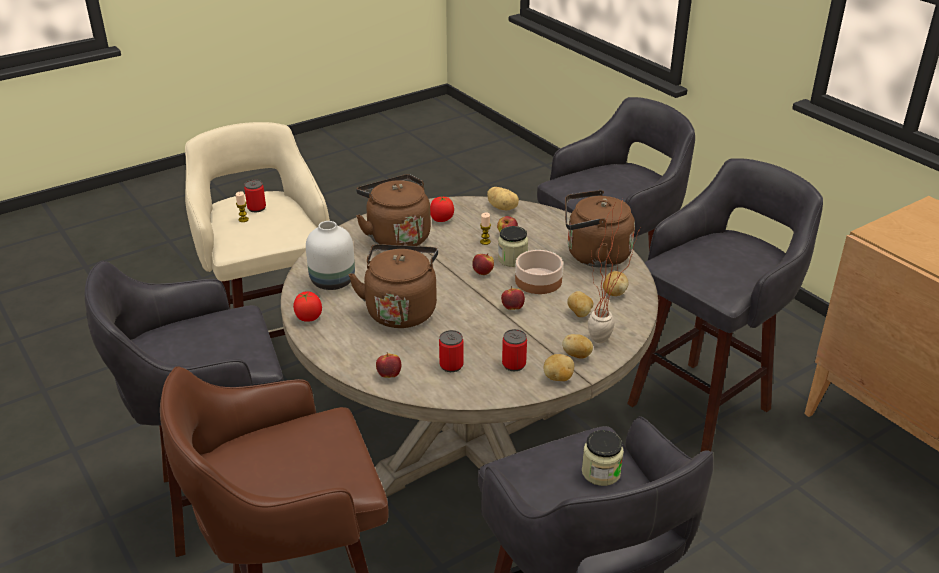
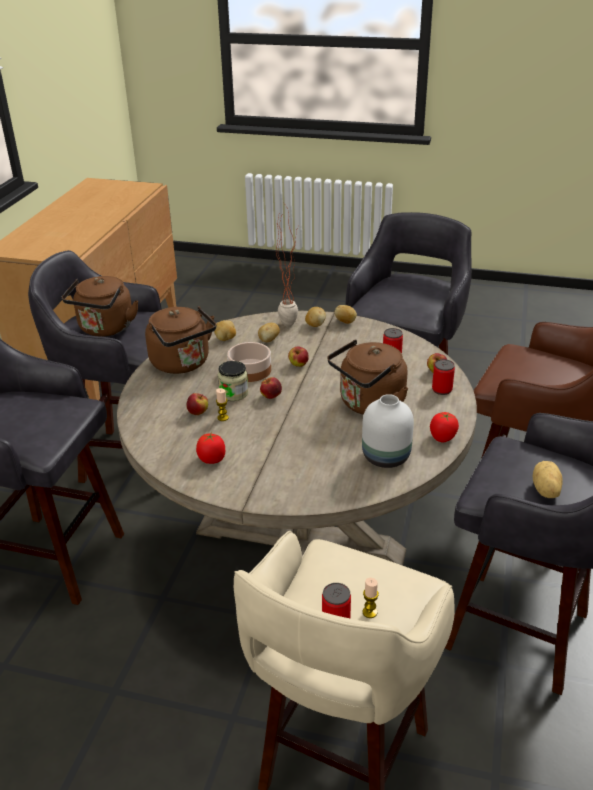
camera: 130 degrees left, 0 degrees up
(396, 236) = (274, 467): brown kettle -> brown kettle (105, 329)
(503, 208) = (149, 438): potato -> potato (545, 490)
(514, 364) = (356, 339): can -> can (442, 390)
(601, 472) = (391, 293): jar -> none

